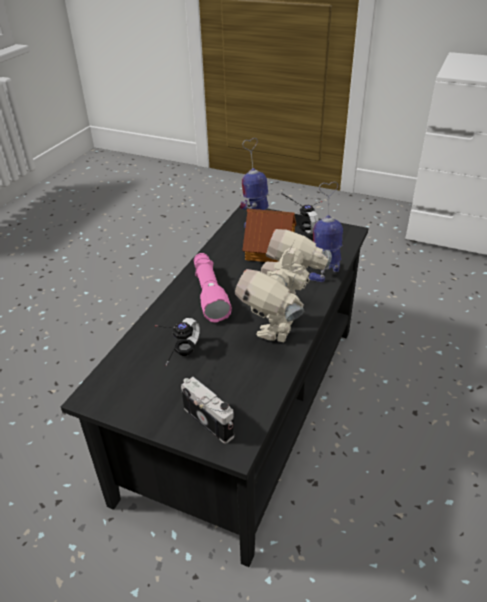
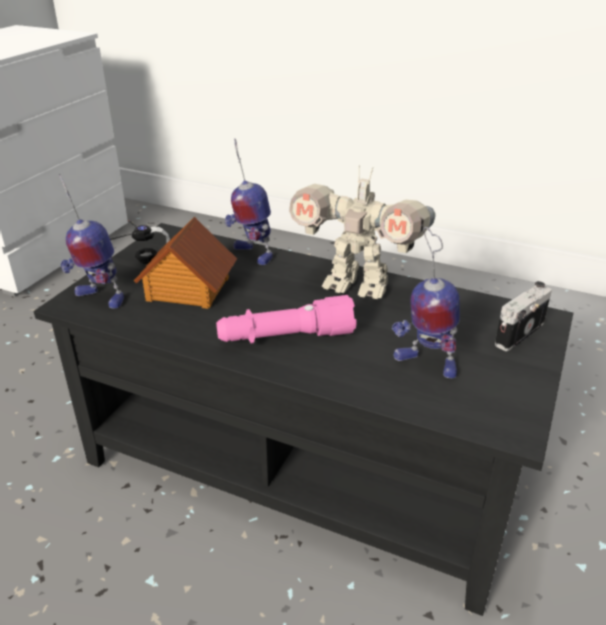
camera: 90 degrees left, 5 degrees down
(172, 358) = (425, 363): headphones -> toy robot

